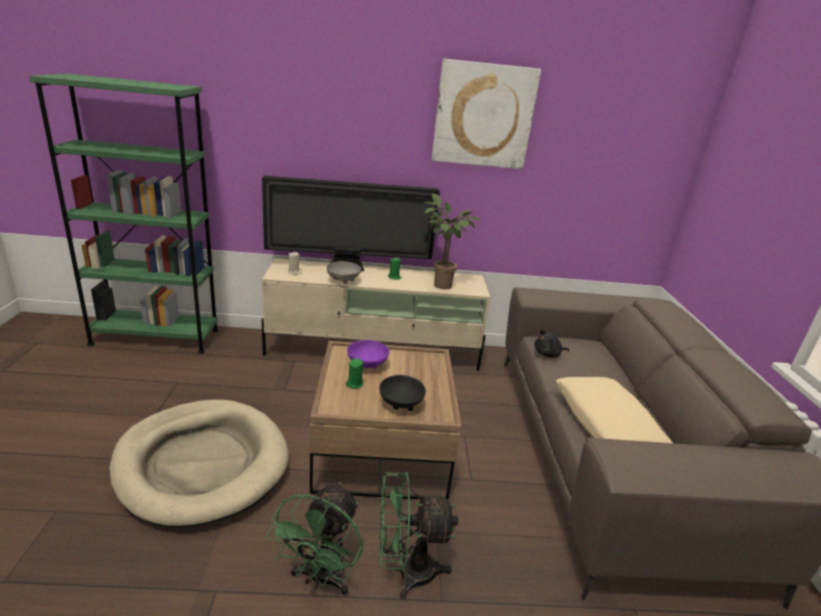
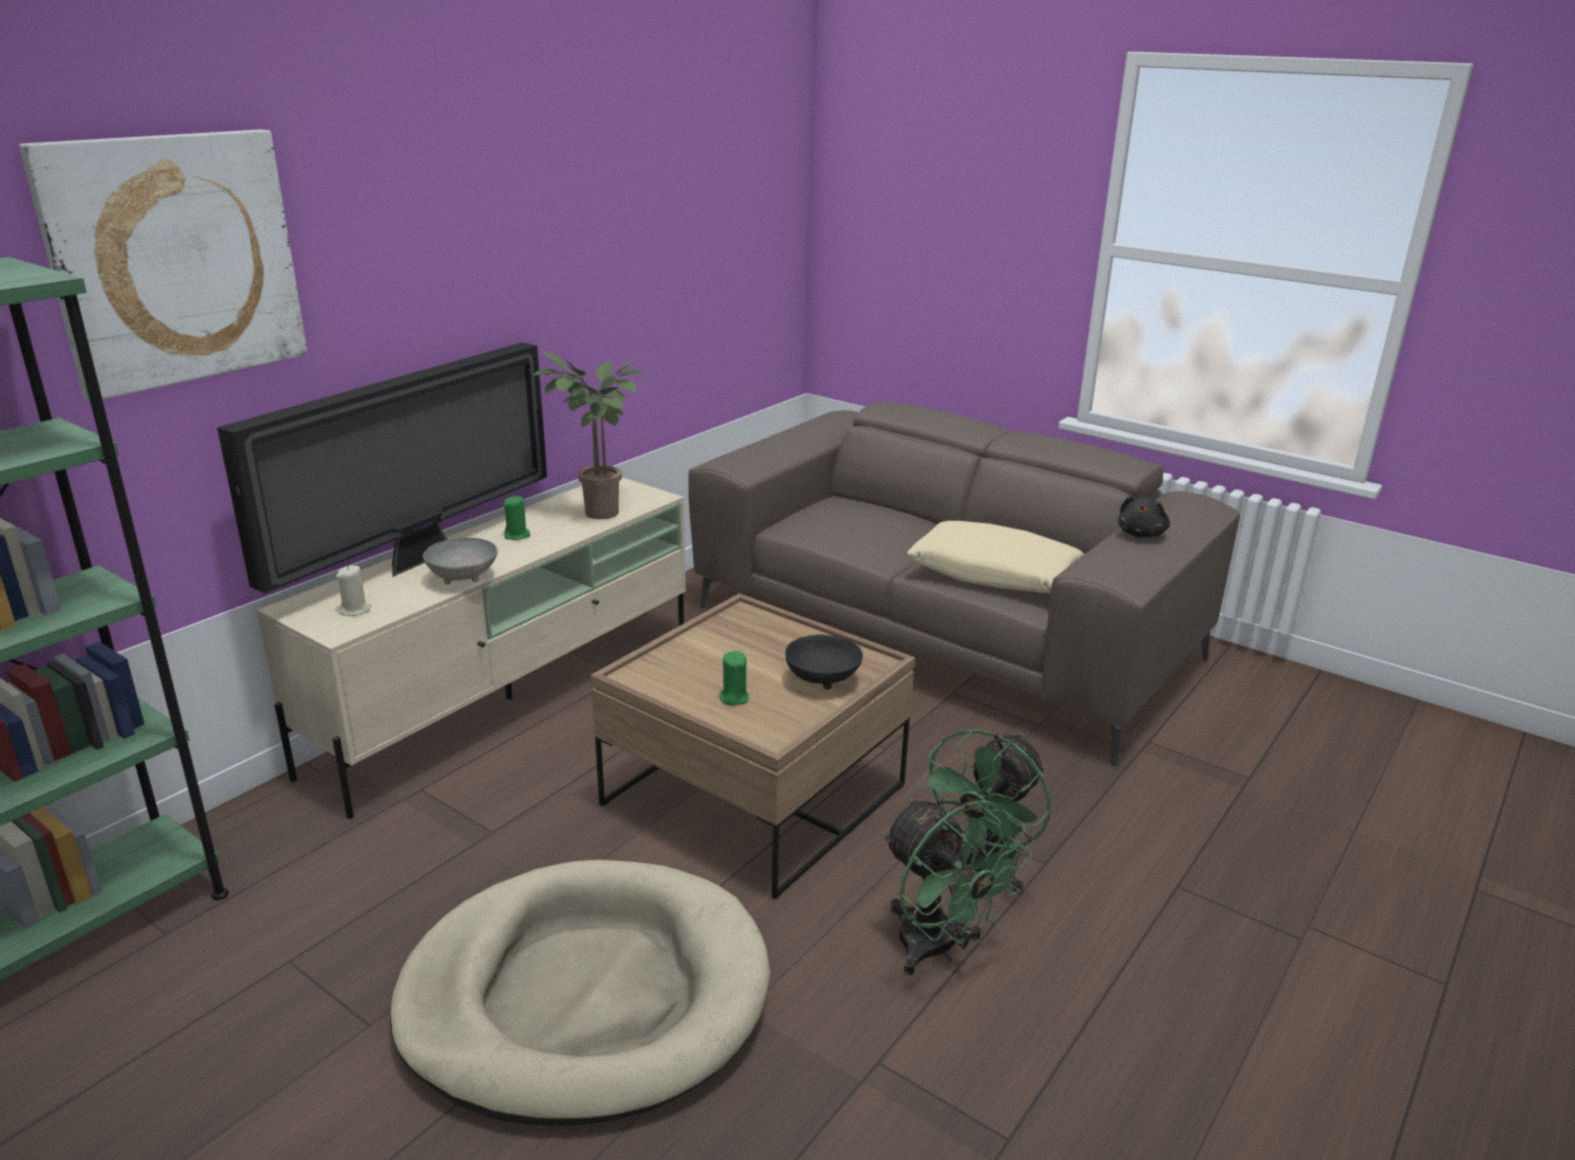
camera: 50 degrees left, 0 degrees up
(366, 366) = (698, 671): purple bowl -> none
(483, 115) = (561, 189): picture -> picture (175, 260)
(548, 354) = (825, 538): black plush toy -> black plush toy (1141, 534)

